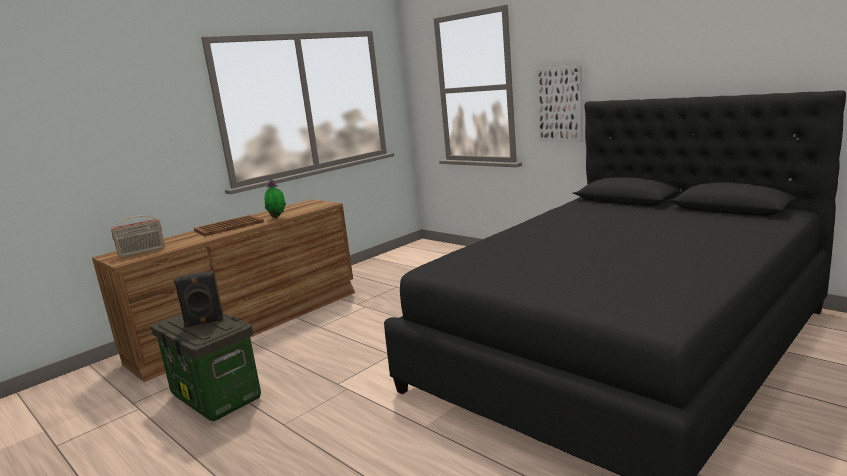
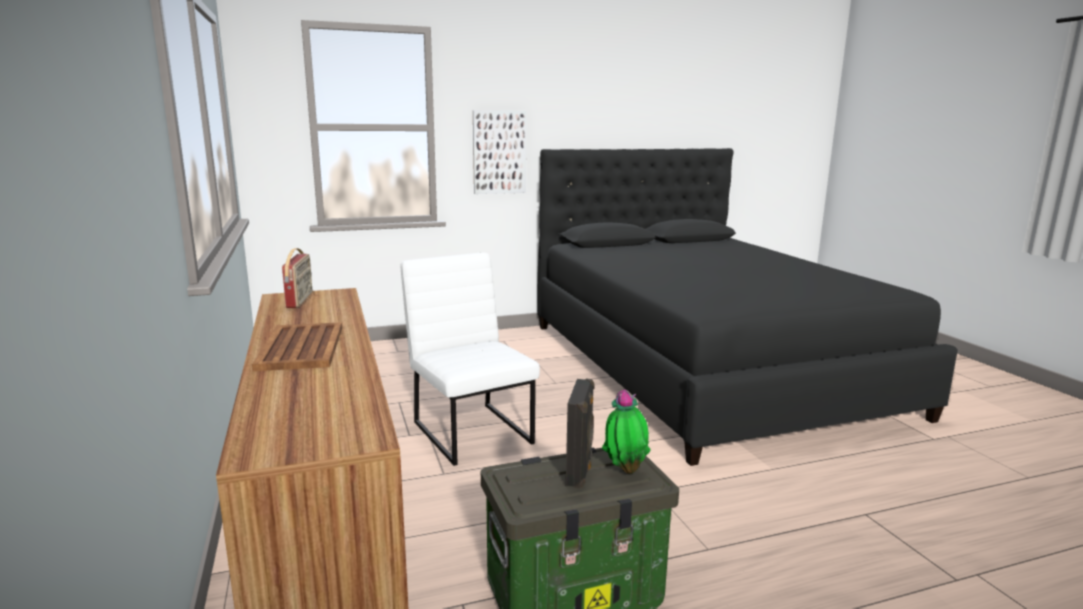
camera: 65 degrees left, 0 degrees up
(142, 252) = (321, 419): radio -> radio (300, 300)
(277, 217) = (334, 319): potted plant -> potted plant (625, 470)
(379, 314) = (471, 430): none -> white chair

